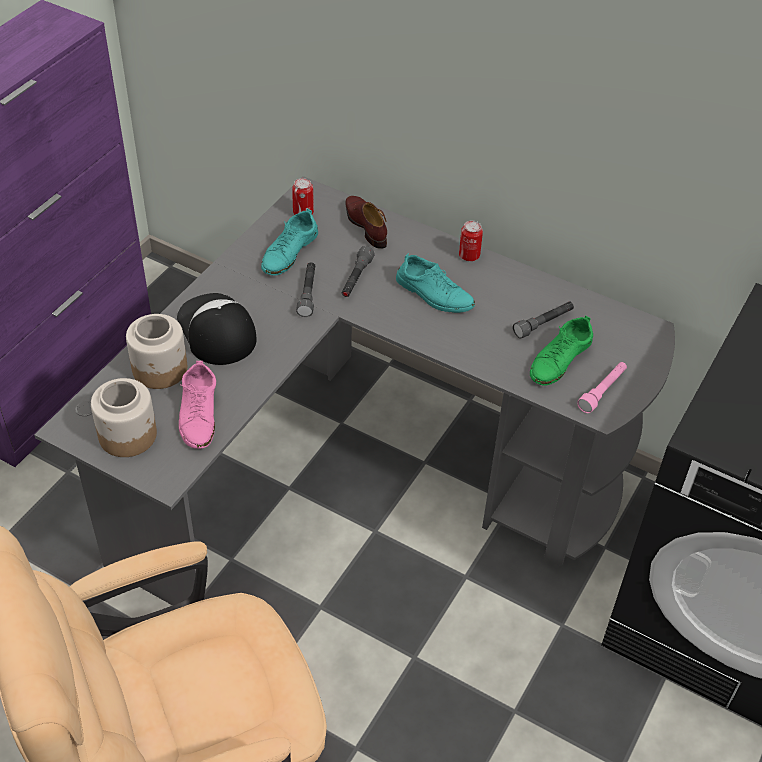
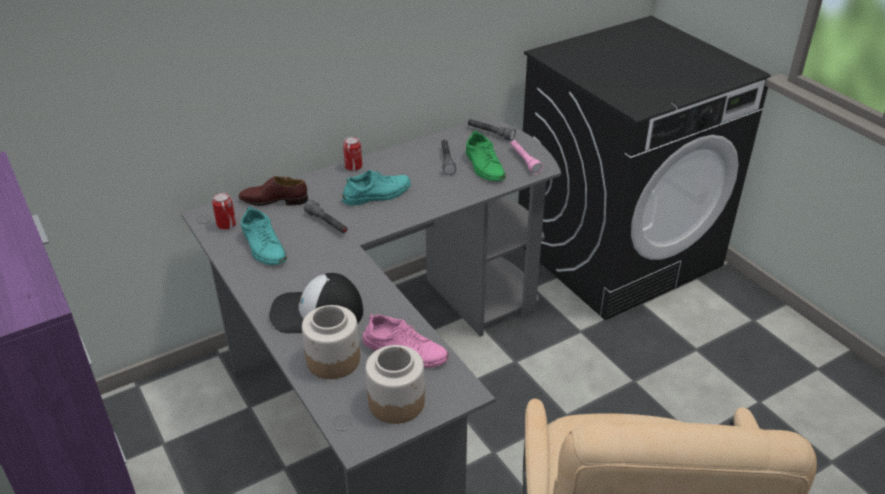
camera: 60 degrees left, 10 degrees down
(308, 294) = (321, 252): grey flashlight -> grey flashlight (490, 133)

